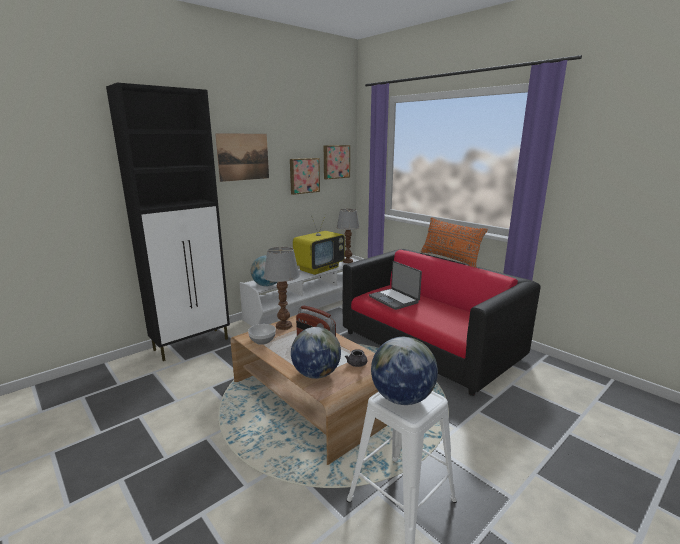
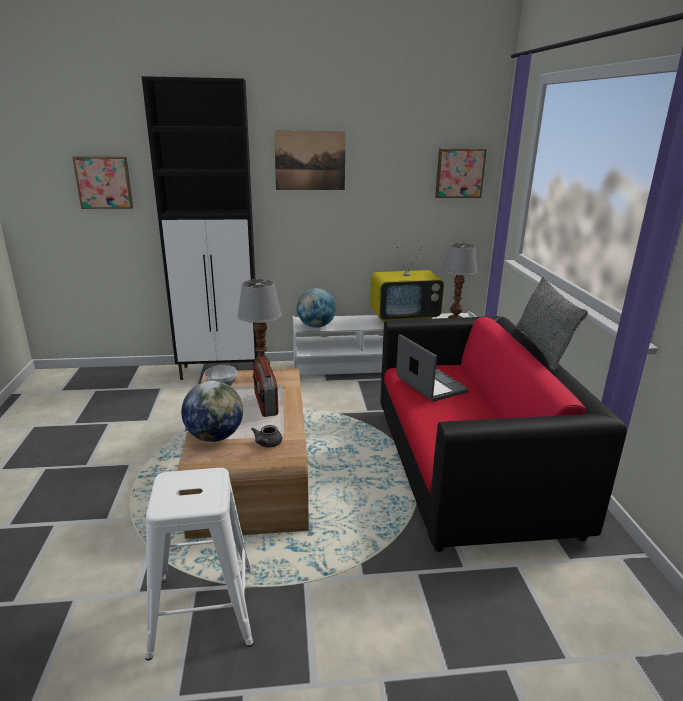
camera: 35 degrees right, 5 degrees up
(304, 175) = (401, 190): picture -> picture (104, 182)
(394, 299) = (429, 385): laptop -> laptop turned 150 degrees clockwise
(402, 398) = (184, 487): globe -> none
(449, 259) = (541, 348): orange pillow -> grey pillow

